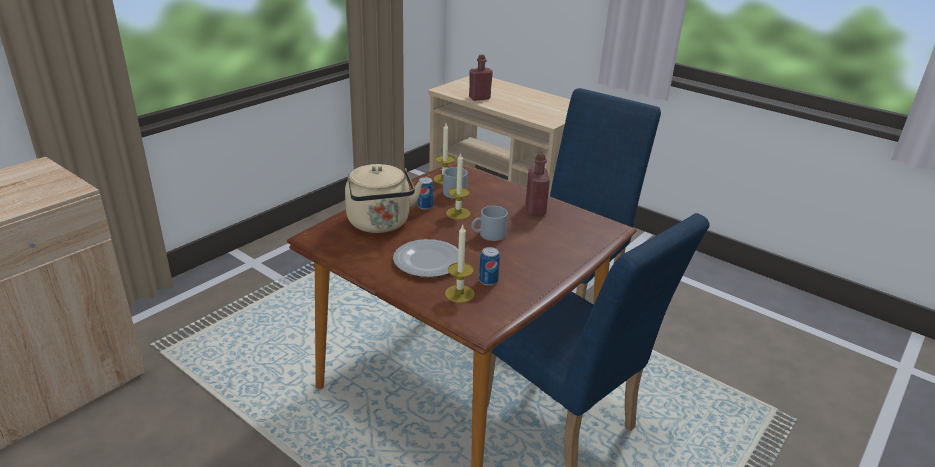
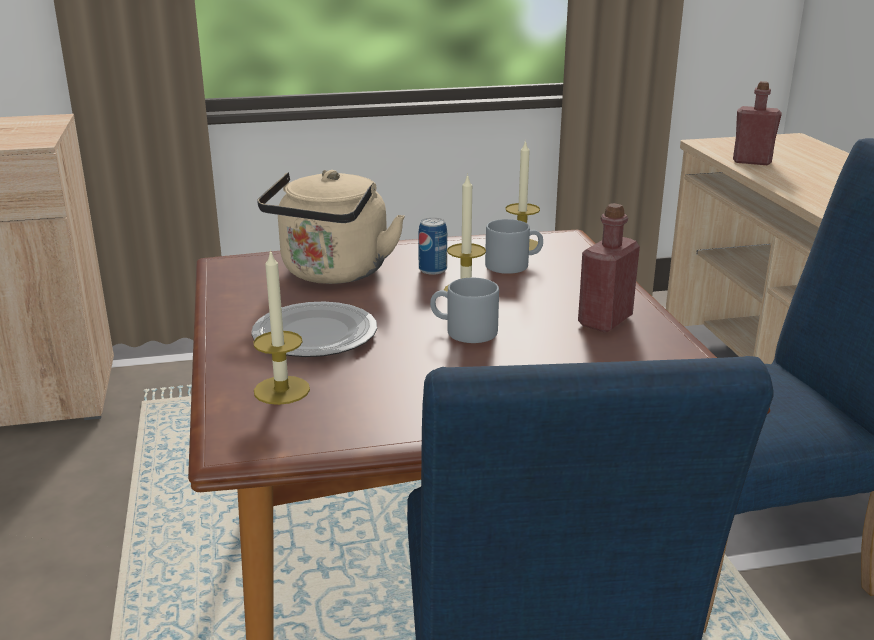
camera: 40 degrees right, 5 degrees down
(488, 281) = (354, 389): can -> none

